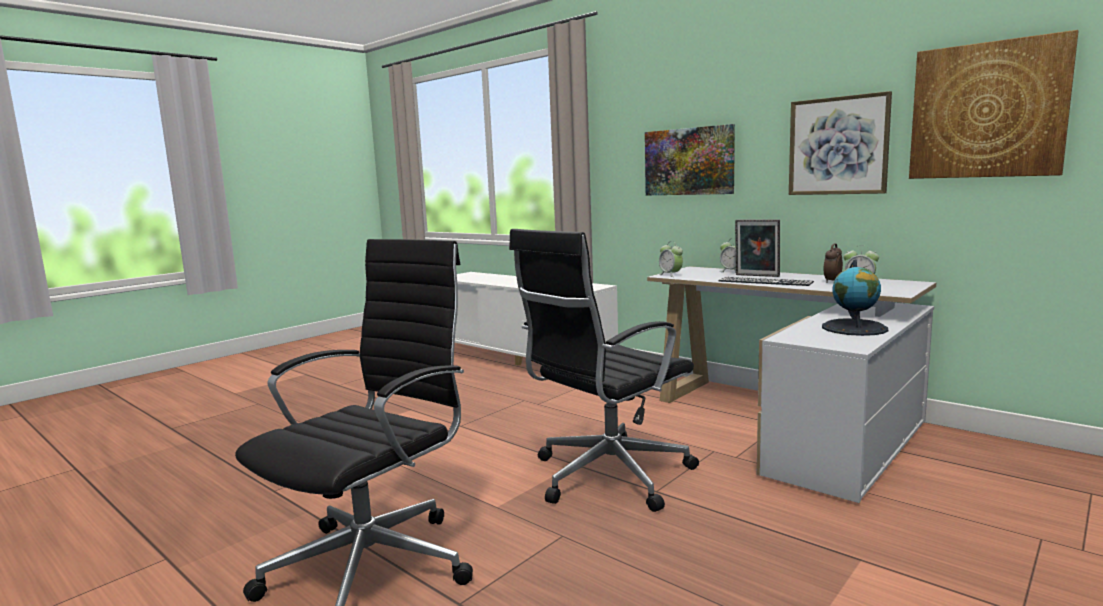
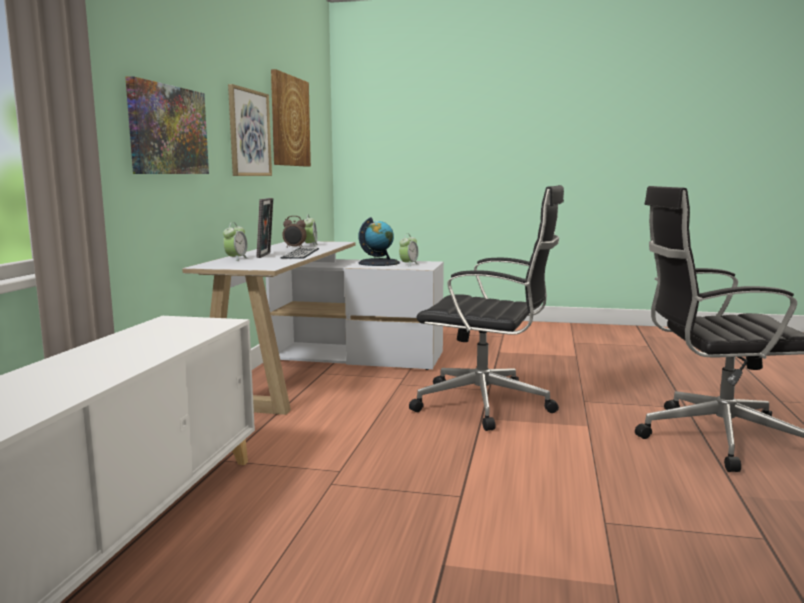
camera: 120 degrees left, 0 degrees up
(670, 275) = (263, 267): alarm clock -> alarm clock (408, 264)

